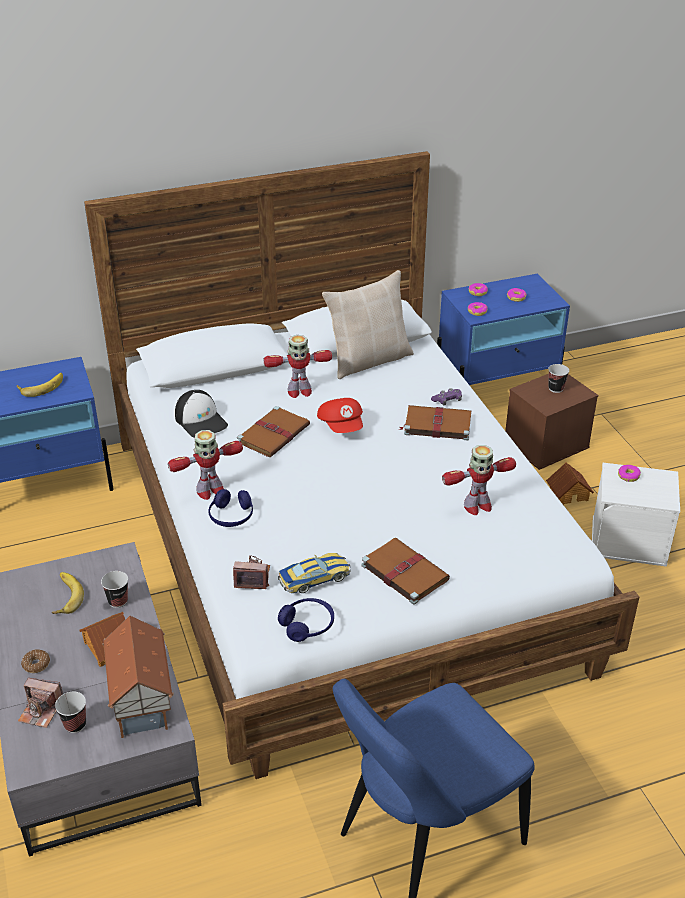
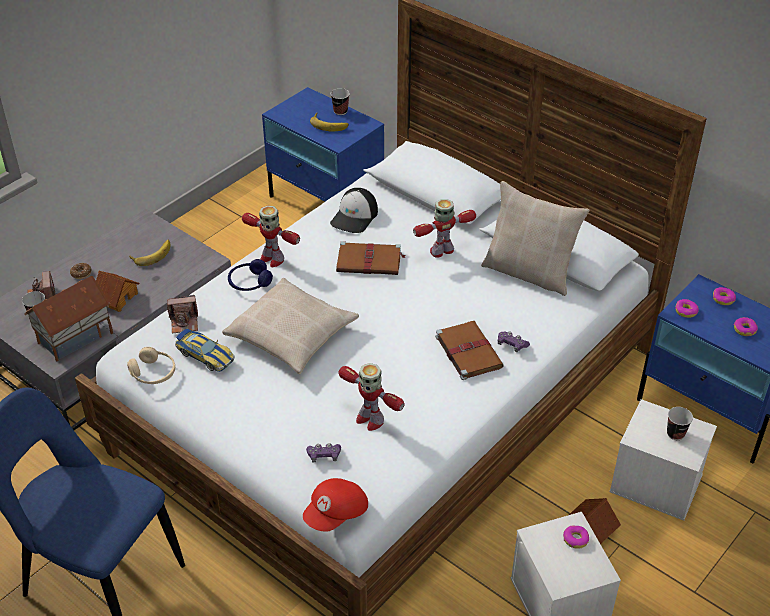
camera: 60 degrees right, 5 degrees up
(118, 601) = (163, 281): cup -> cup (340, 111)
(252, 578) = (184, 322): camera -> camera turned 105 degrees clockwise
(299, 391) = (442, 251): toy robot -> toy robot turned 105 degrees clockwise
(307, 625) = (153, 373): blue headphones -> beige headphones
(332, 514) = (292, 335): none -> beige pillow
(342, 426) = (415, 295): red cap -> red cap (336, 514)
(403, 572) = (249, 404): brown book -> none
(503, 547) = (324, 456): none -> purple game controller
(546, 445) = (654, 484): brown storage box -> white storage box

